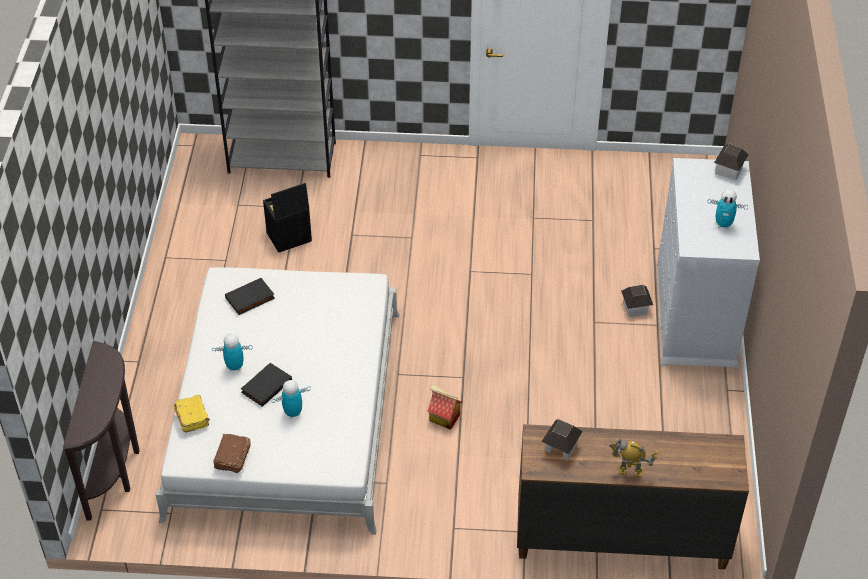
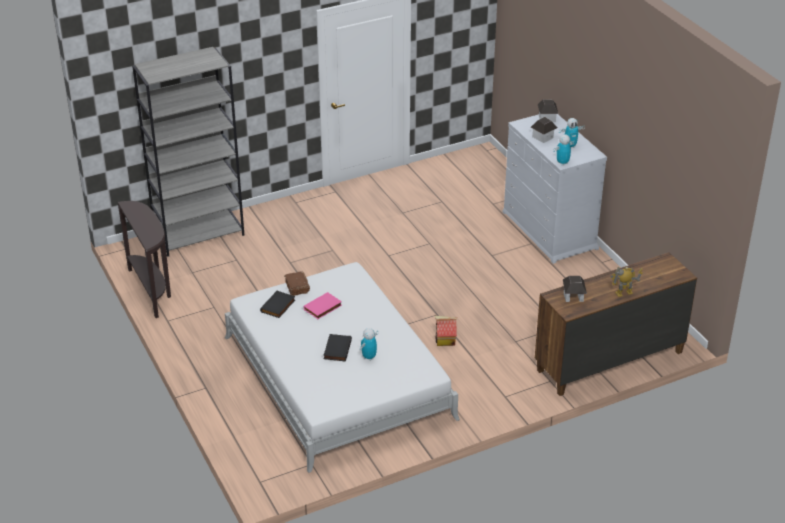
camera: 30 degrees left, 10 degrees down
(116, 469) = (248, 454): brown console table -> brown console table (152, 290)
(192, 418) = (304, 385): yellow book -> none
(232, 458) = (353, 396): brown book -> brown book (297, 288)
(234, 367) = (304, 347): toy robot -> toy robot (562, 163)
(288, 237) = (247, 279): black storage box -> none
(295, 323) = (323, 308): none -> pink book
(635, 308) = (510, 239): toy house -> toy house (543, 137)

